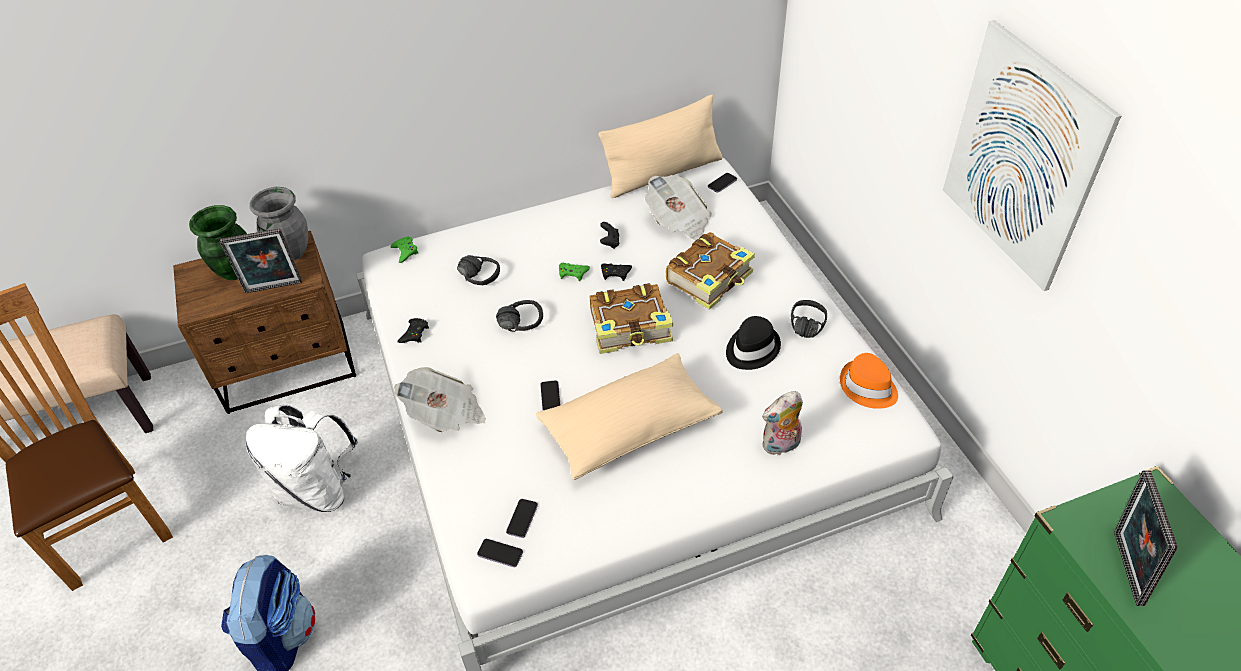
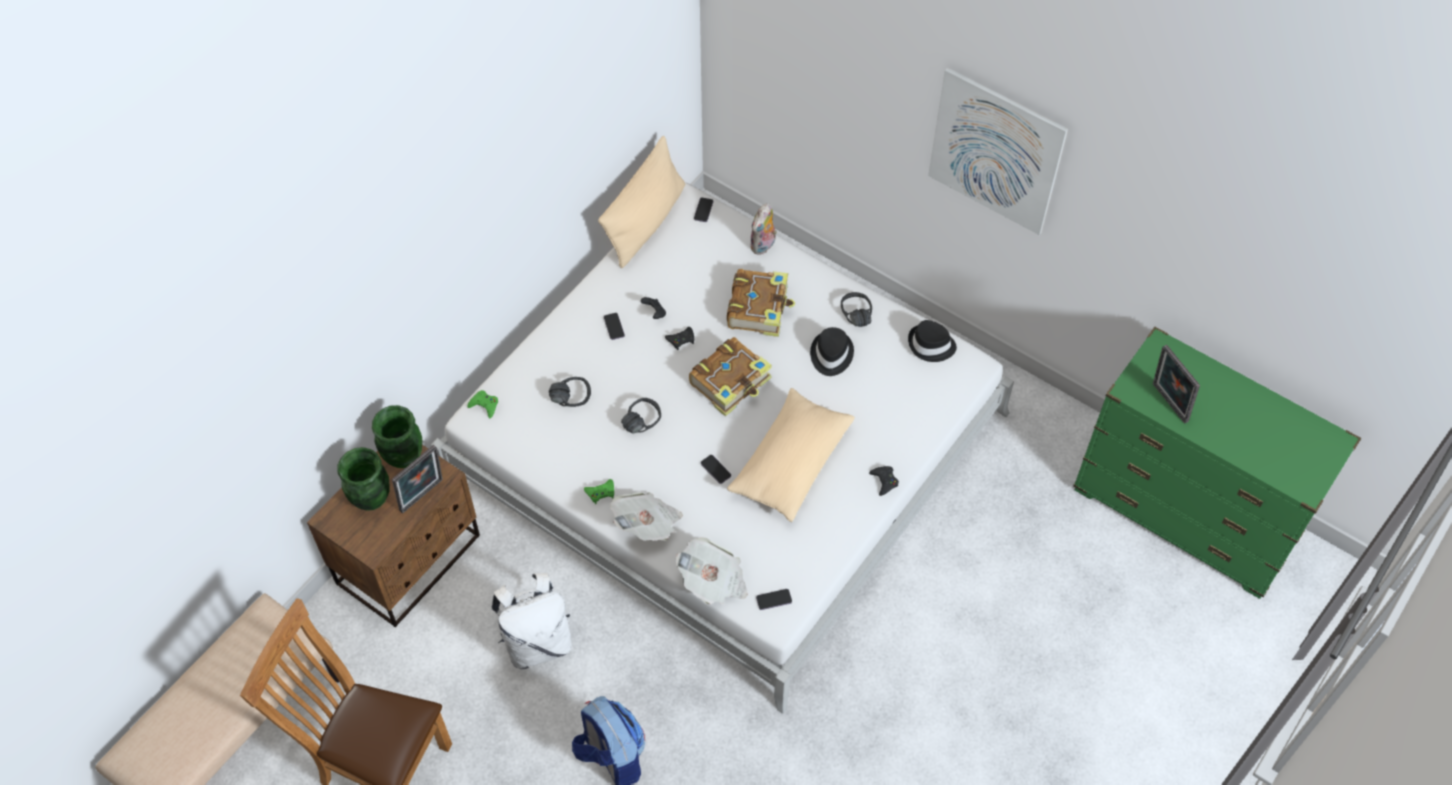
camera: 35 degrees left, 10 degrees up
(291, 251) = (403, 457): grey vase -> green vase
(414, 333) = (562, 474): black game controller -> black game controller (884, 481)
(522, 519) = (769, 568): phone -> phone (614, 327)
(573, 273) = (646, 356): green game controller -> green game controller (601, 493)
(678, 221) = (695, 265): newspaper -> newspaper (713, 582)
(781, 446) = (902, 421): plush toy -> plush toy (763, 246)
(867, 387) = (931, 345): orange hat -> black hat

